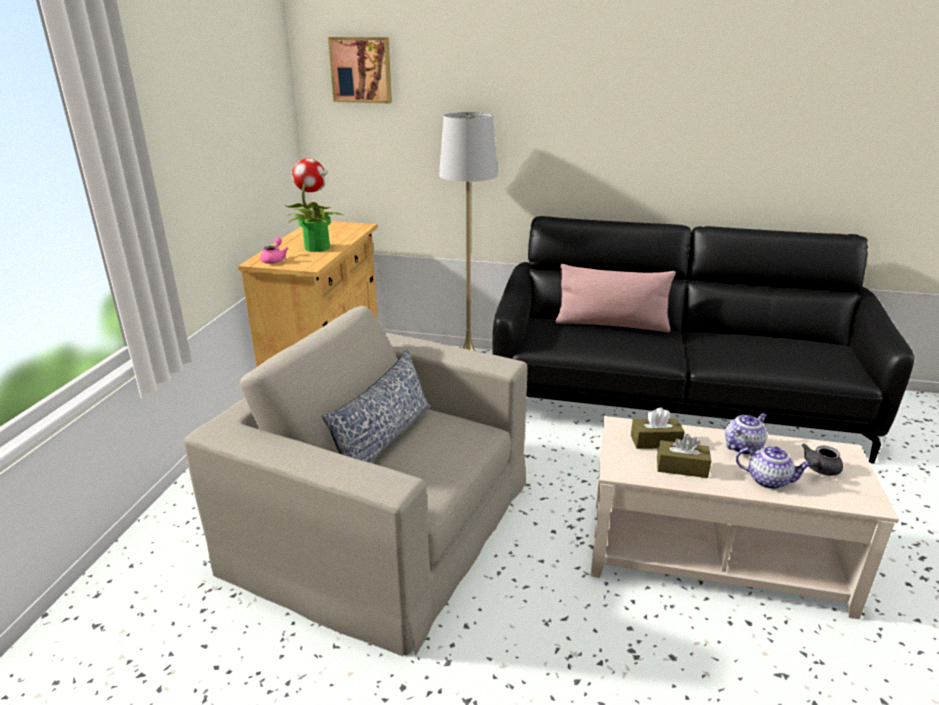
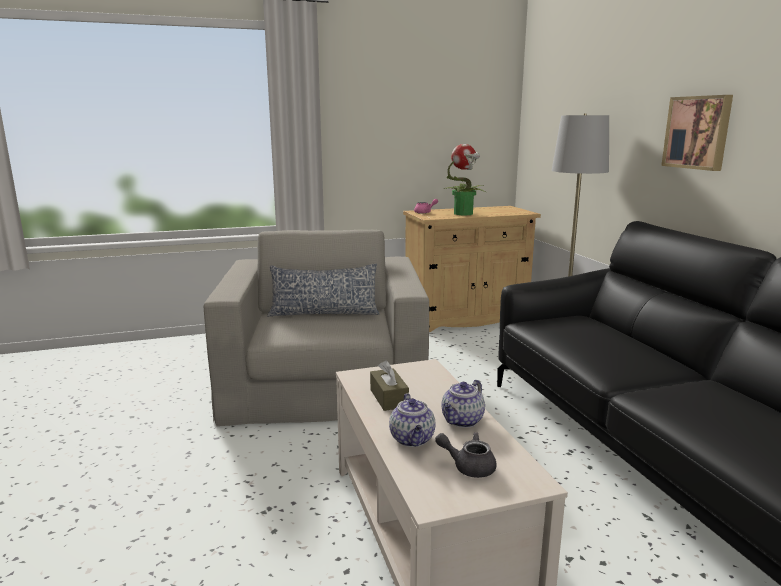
camera: 60 degrees right, 10 degrees down
(361, 70) = (552, 85): picture -> picture (698, 132)
(611, 324) = (629, 339): pink pillow -> none
(655, 441) = (419, 383): brown tissue box -> none
(742, 446) = (462, 421): teapot -> teapot turned 105 degrees clockwise

